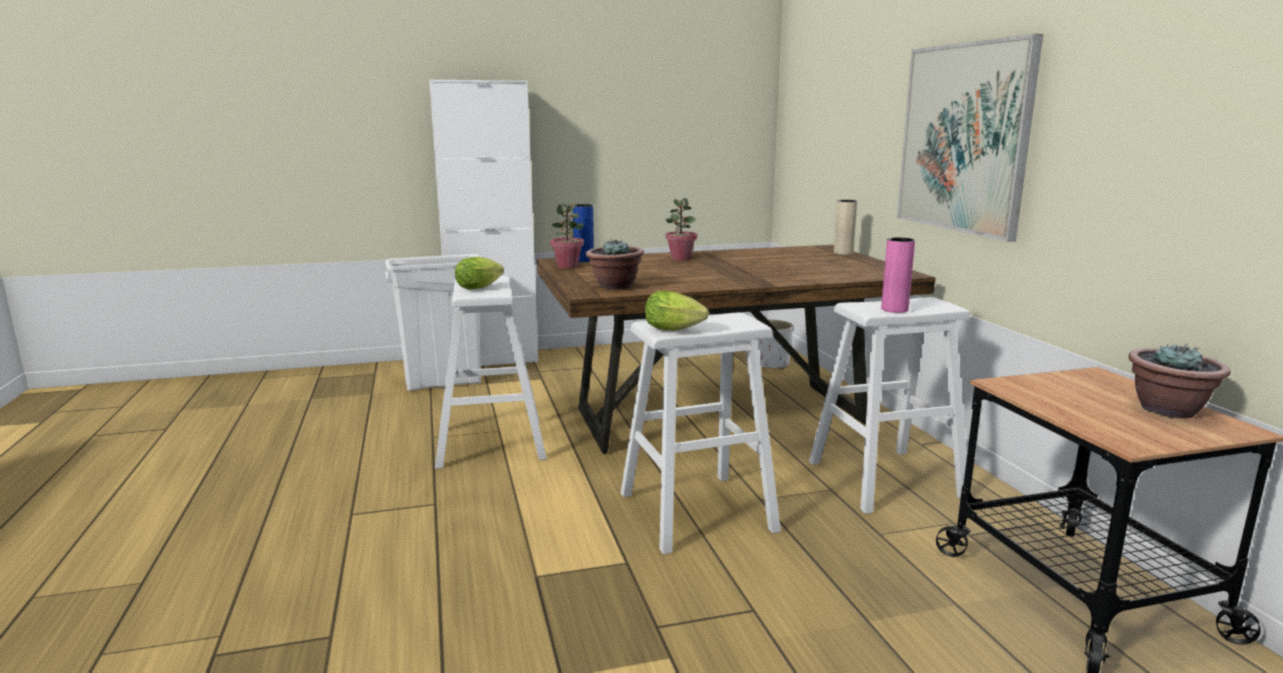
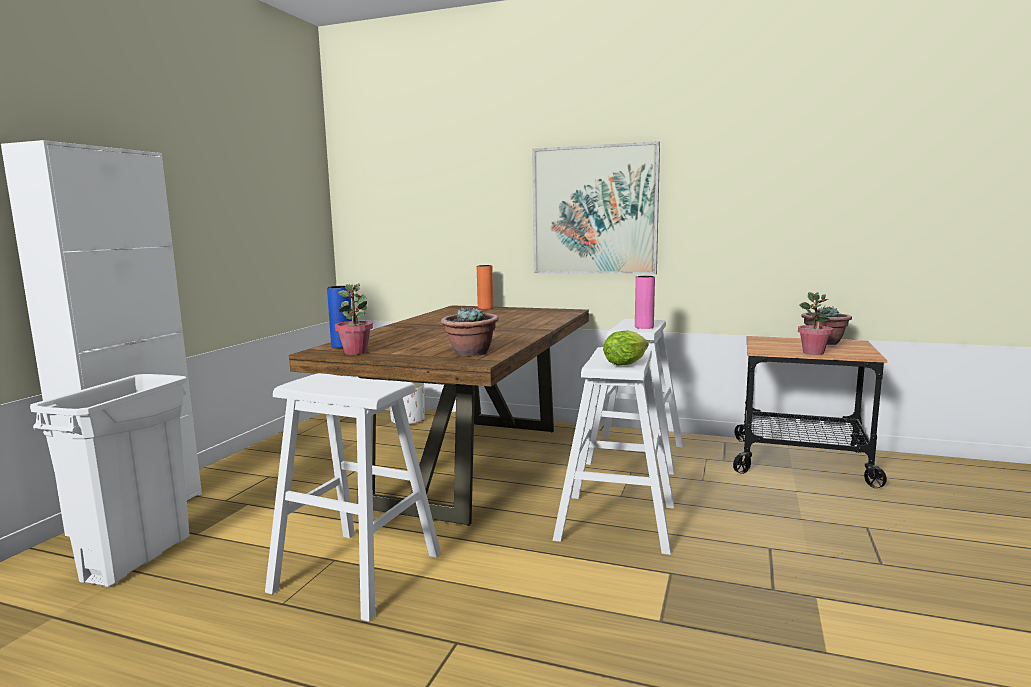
camera: 55 degrees left, 5 degrees down
(481, 287) = (352, 385): lettuce -> none
(680, 259) = (410, 329): potted plant -> potted plant (813, 352)
(843, 253) = (485, 308): beige vase -> orange vase

